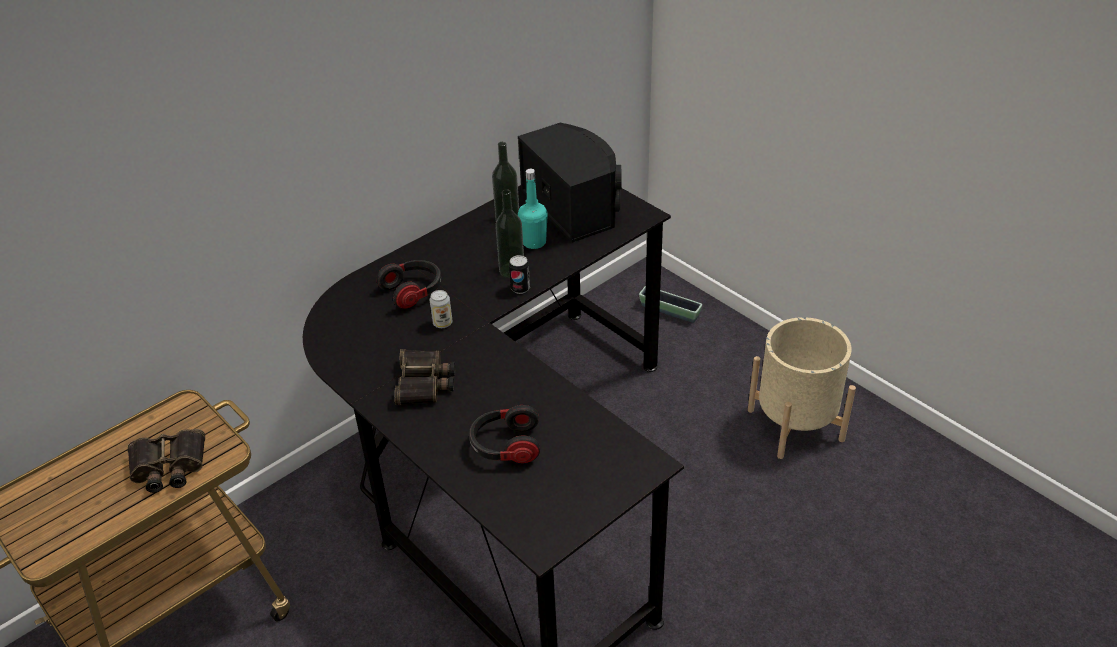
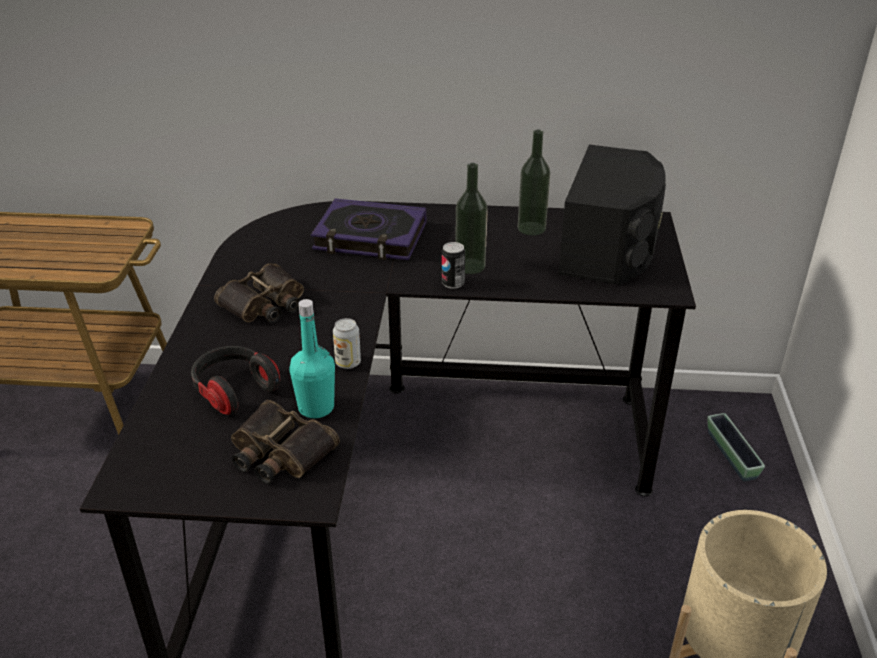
camera: 45 degrees right, 5 degrees down
(168, 467) = (59, 257): binoculars -> binoculars (278, 452)
(413, 292) = (370, 237): headphones -> book
(442, 323) = (351, 271): can -> can (348, 363)
(534, 242) = (525, 256): turquoise bottle -> turquoise bottle (316, 407)

